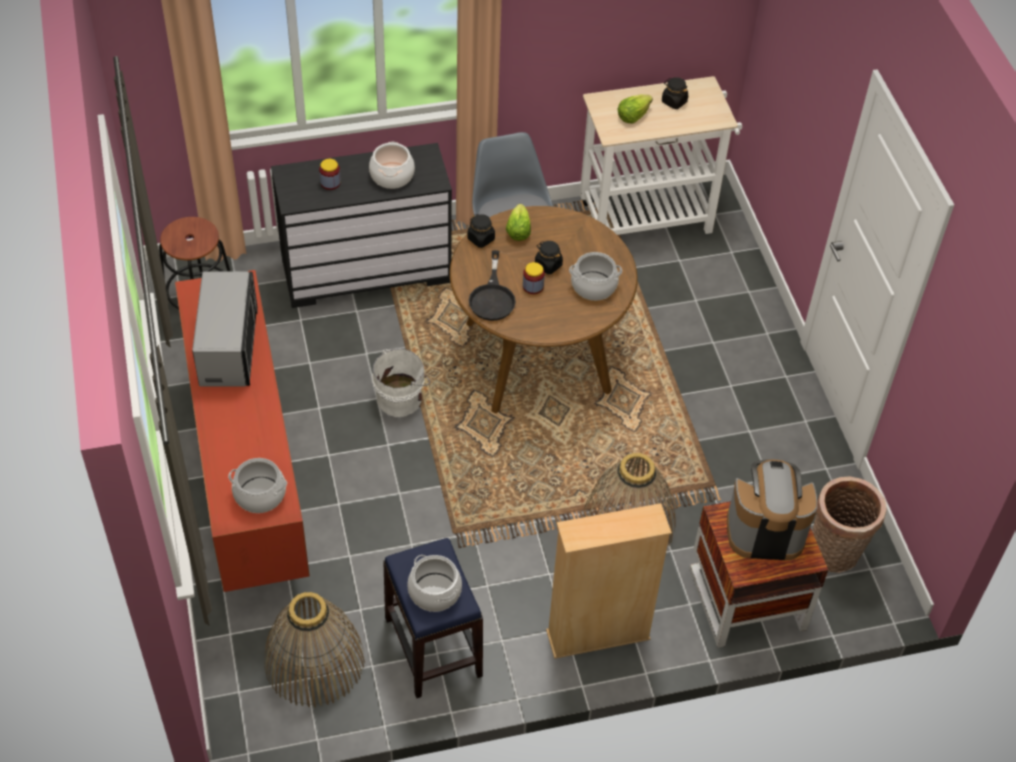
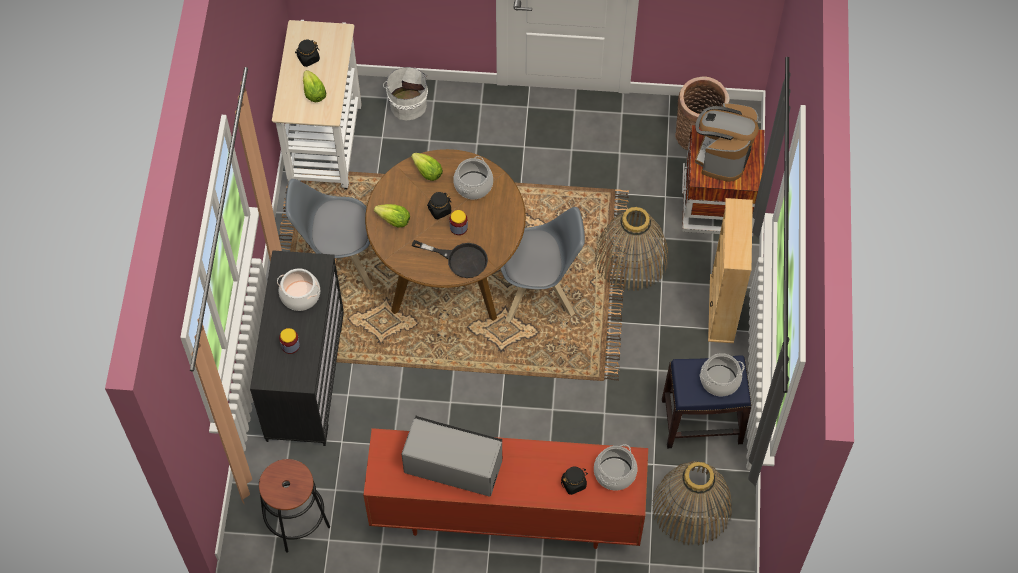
camera: 70 degrees left, 10 degrees up
(401, 397) = (456, 383): white bucket -> white bucket (407, 103)
(481, 239) = (393, 250): black jar -> black jar (574, 483)
(547, 444) = (539, 291): none -> grey chair
(592, 244) = (427, 172): none -> lettuce

